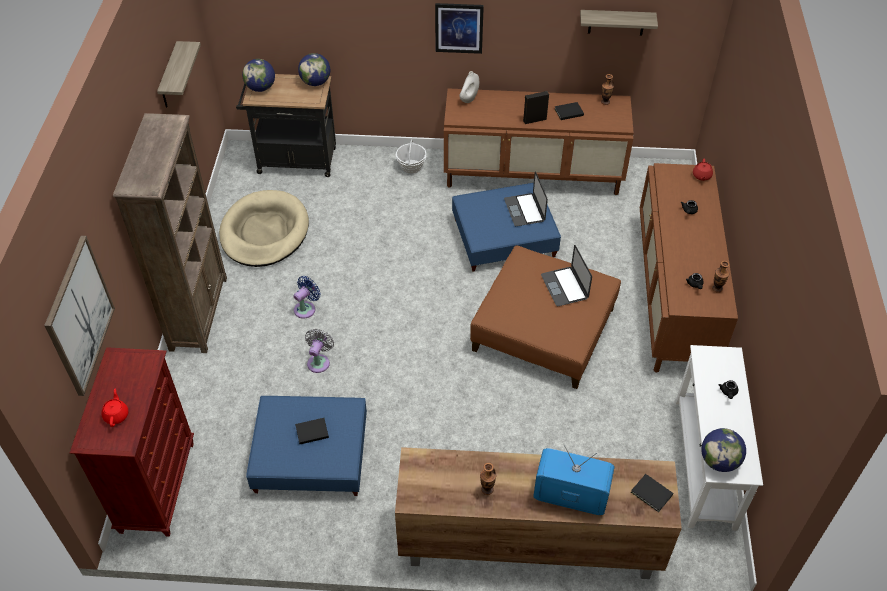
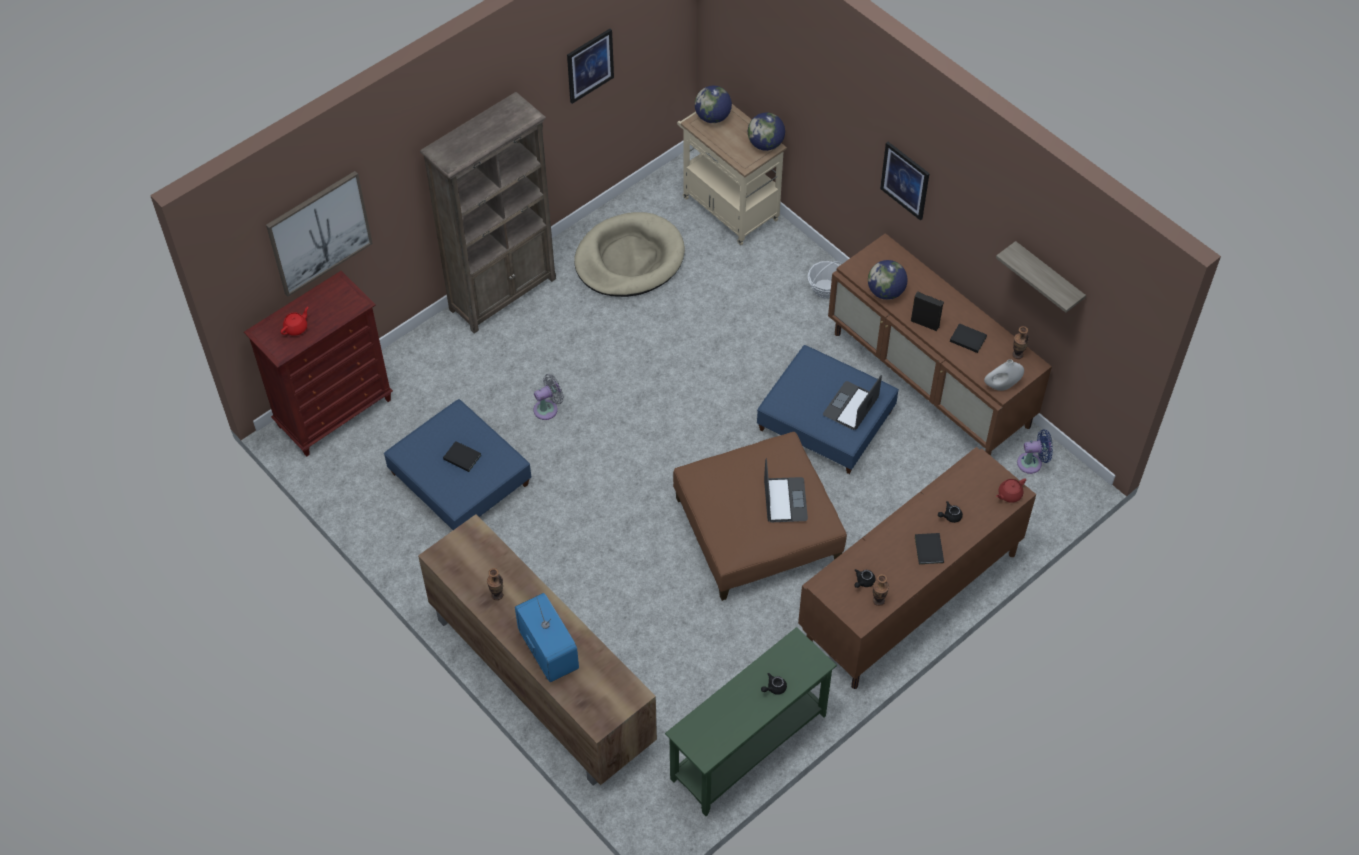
camera: 45 degrees right, 5 degrees up
(169, 77) = (590, 65): shelf -> picture
(294, 161) = (728, 207): black cart -> beige cart
(306, 308) = (587, 355): blue fan -> blue fan (1032, 463)
(469, 99) = (891, 258): white vase -> white vase (1001, 386)
(564, 286) = (785, 500): laptop -> laptop turned 150 degrees clockwise
(652, 494) = (606, 702): black book -> black book (928, 550)
(705, 464) = (748, 748): white console table -> green console table
(719, 461) = (694, 728): globe -> globe (885, 292)

